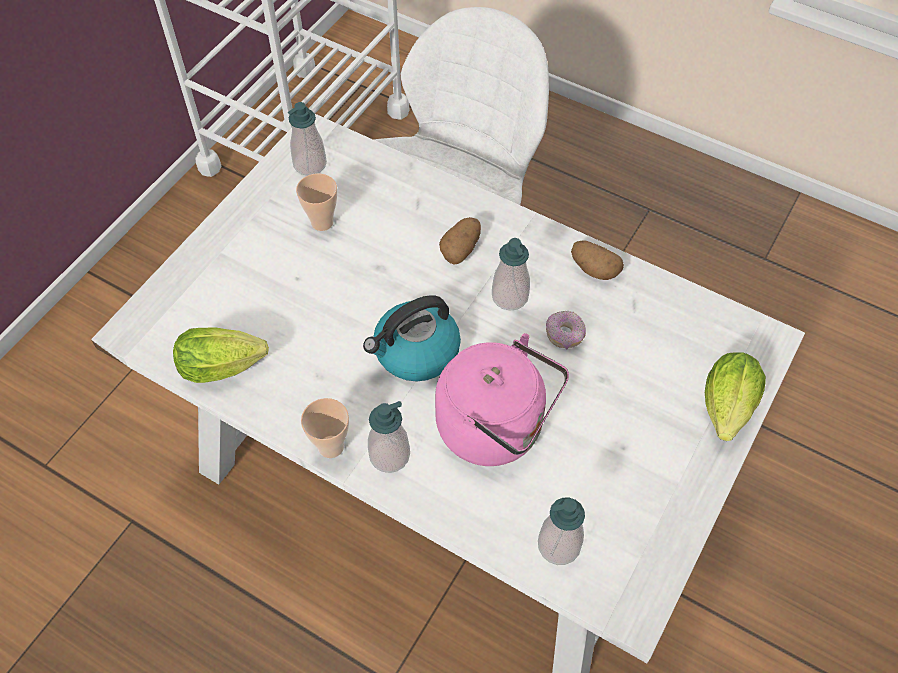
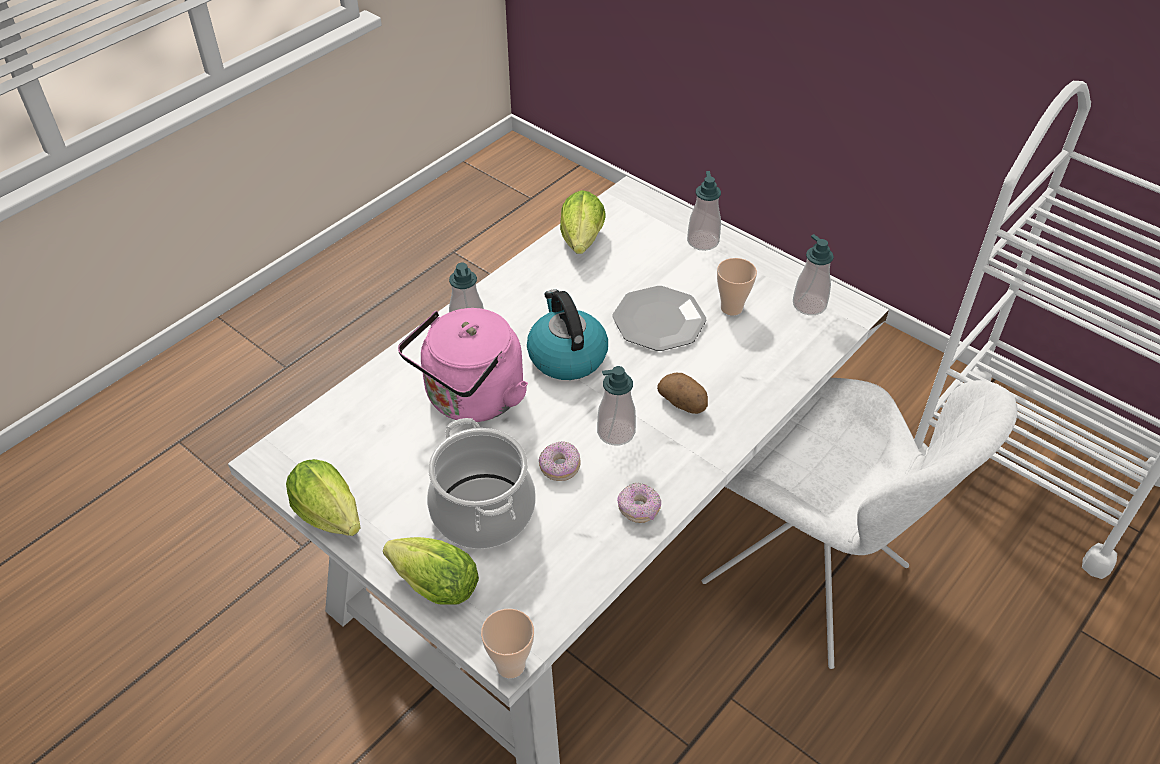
camera: 100 degrees right, 10 degrees down
(331, 446) = (488, 295): cup -> cup (510, 665)
(349, 279) = (659, 321): none -> plate
(559, 545) = (346, 422): soap dispenser -> soap dispenser (703, 241)
(593, 269) = (639, 509): potato -> donut
(634, 388) = (482, 511): none -> cooking pot
(686, 519) = (332, 518): none -> lettuce

